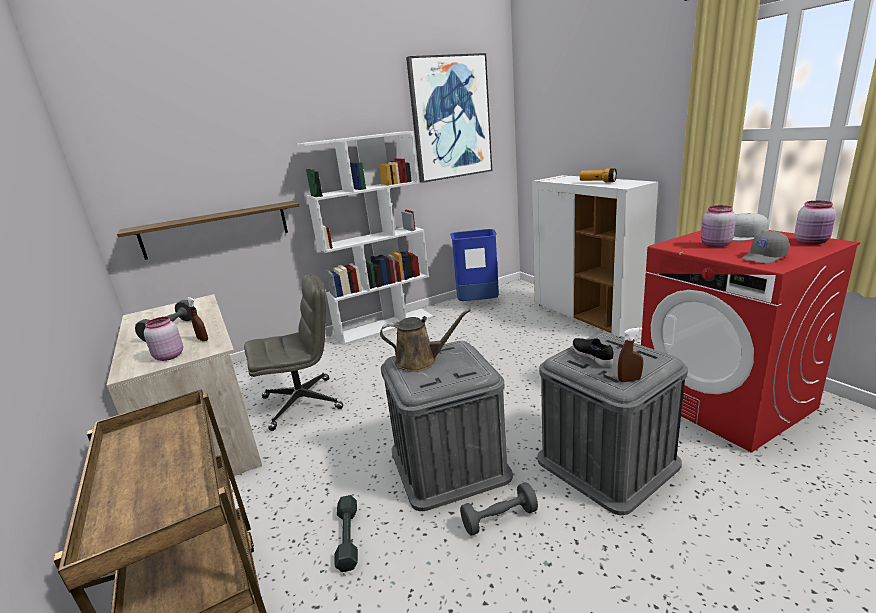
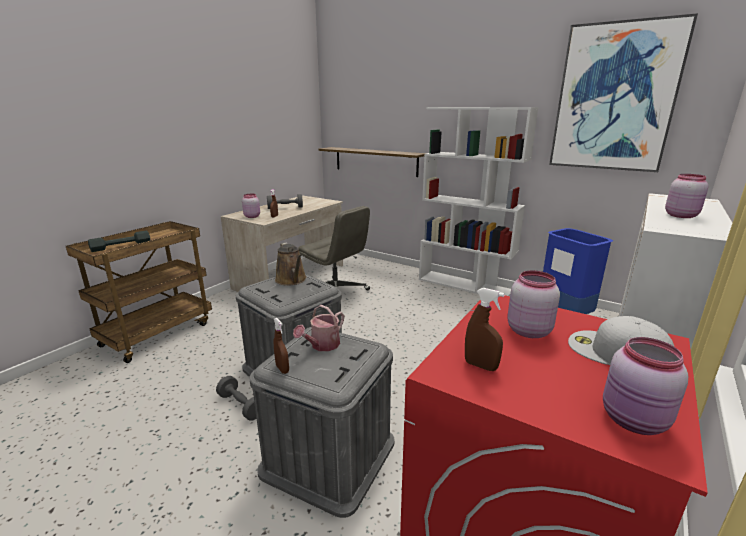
camera: 60 degrees right, 0 degrees up
(347, 537) = (216, 350): grey dumbbell -> grey dumbbell (121, 246)
(592, 357) = (322, 345): black shoe -> watering can
(597, 182) = (681, 215): flashlight -> pink jar
(764, 258) = (480, 366): grey cap -> brown spray bottle

